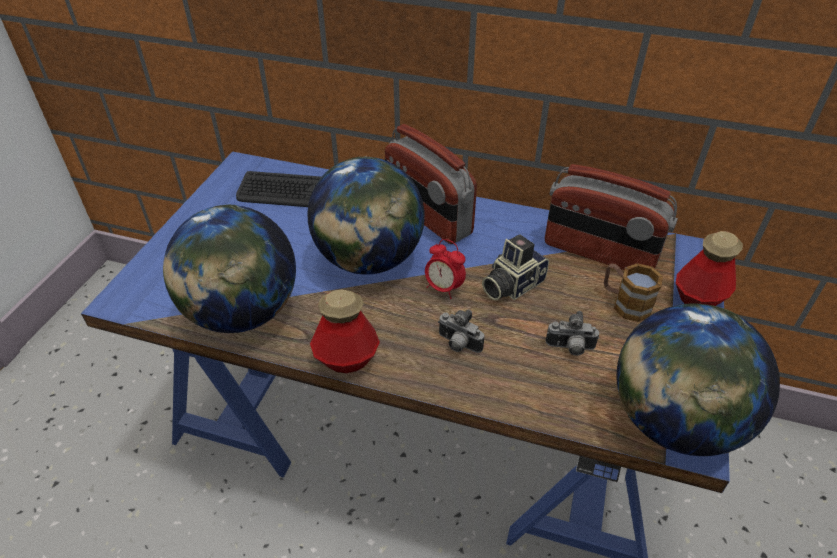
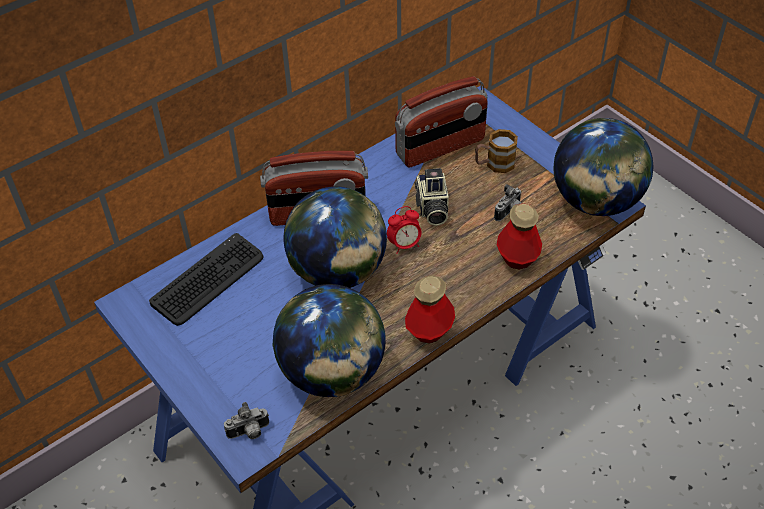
camera: 55 degrees left, 5 degrees up
(458, 345) = (463, 265): camera -> camera (249, 433)
(698, 298) = (518, 129): bottle -> bottle (517, 257)

